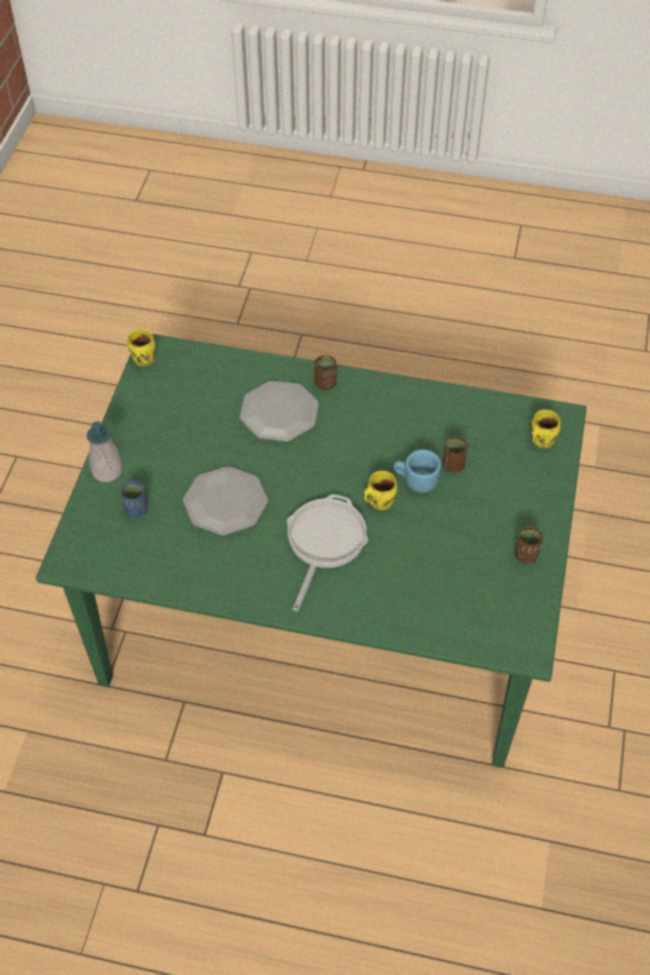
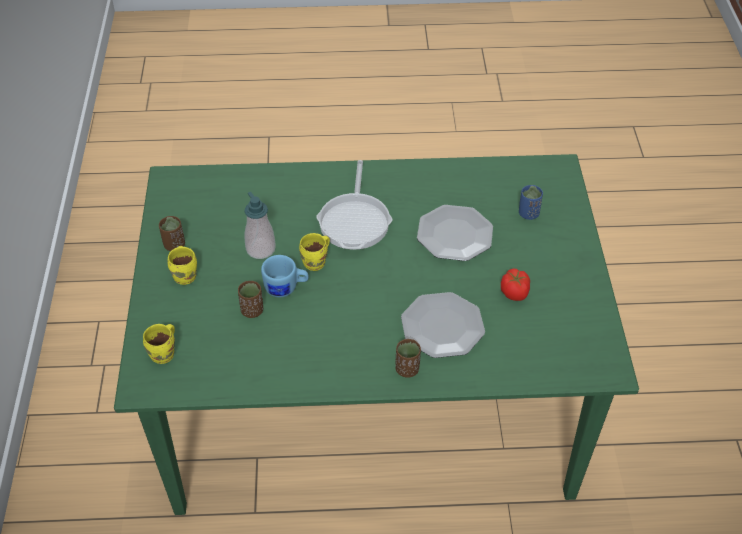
camera: 165 degrees right, 5 degrees down
(107, 471) = (574, 239): soap dispenser -> soap dispenser (260, 249)
(142, 360) = (613, 353): yellow mug -> yellow mug (186, 275)
(198, 429) = (514, 293): none -> tomato

